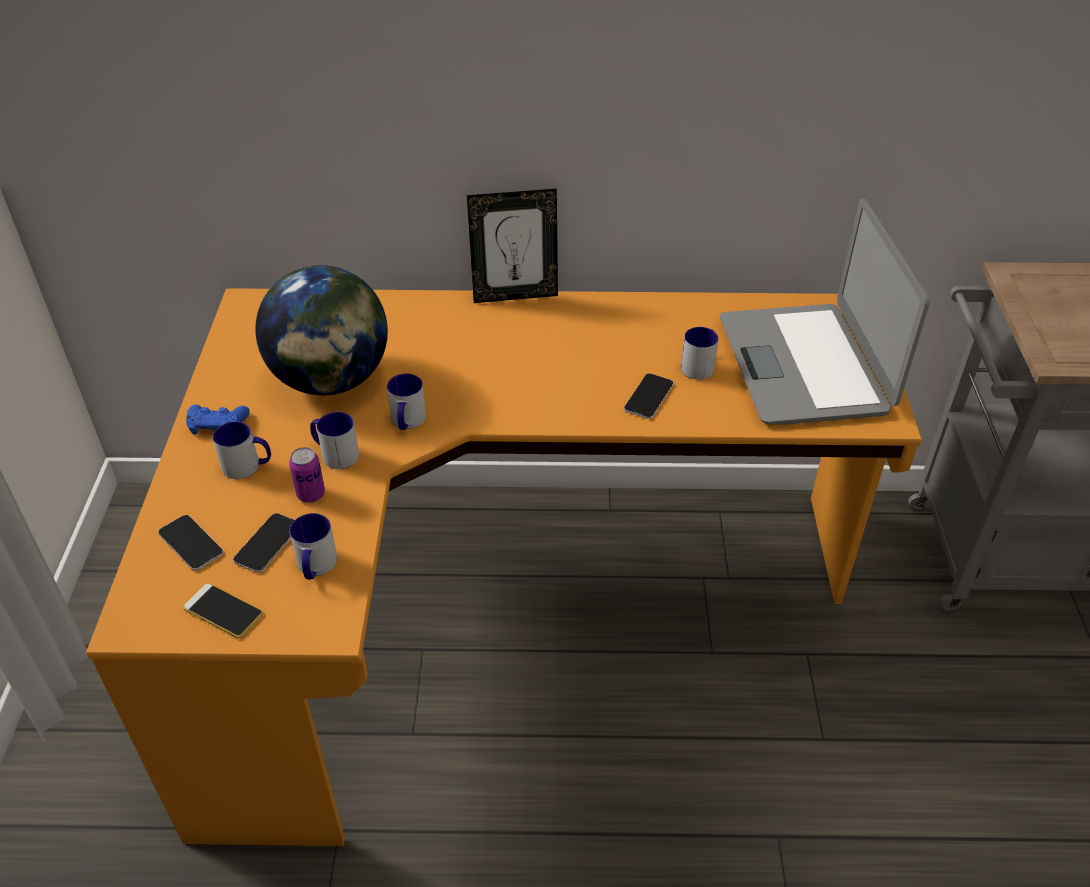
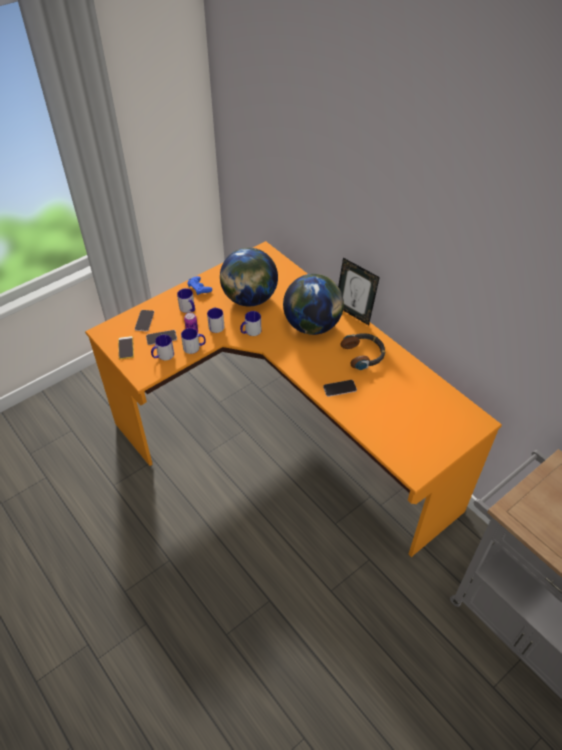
camera: 50 degrees right, 5 degrees up
(485, 348) = (312, 325): none -> globe
(609, 333) = (364, 354): none -> headphones
(700, 365) = (377, 393): mug -> mug (194, 347)
(805, 365) = (418, 426): laptop -> none

